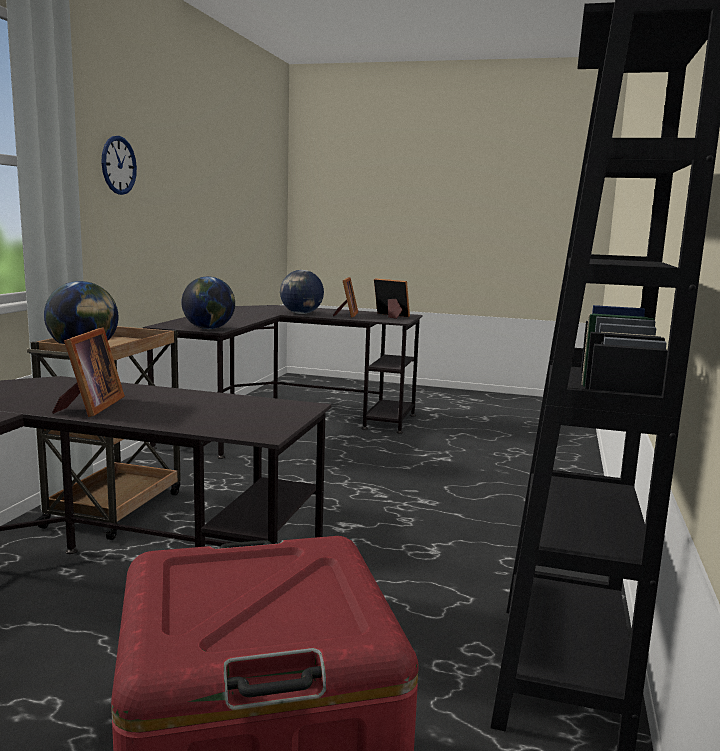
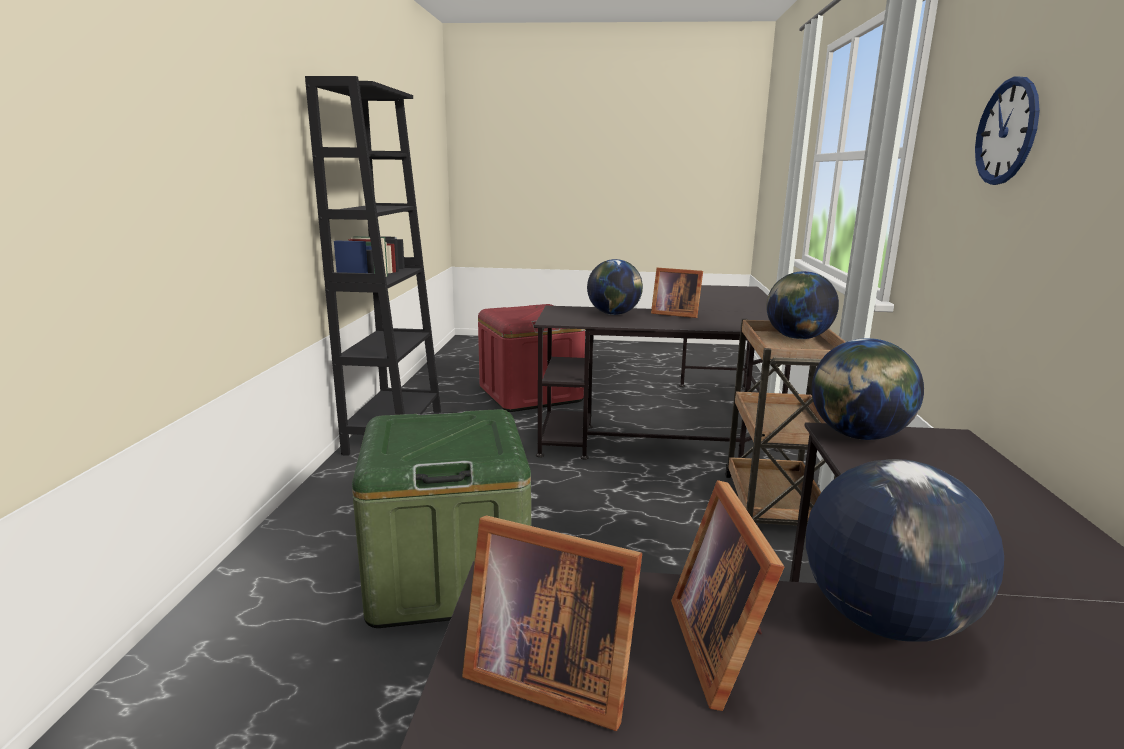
camera: 170 degrees right, 5 degrees up
(90, 407) = (674, 314): picture frame -> picture frame turned 60 degrees counterclockwise
(186, 413) = (614, 314): none -> globe
(427, 494) = (448, 575): none -> green storage box

